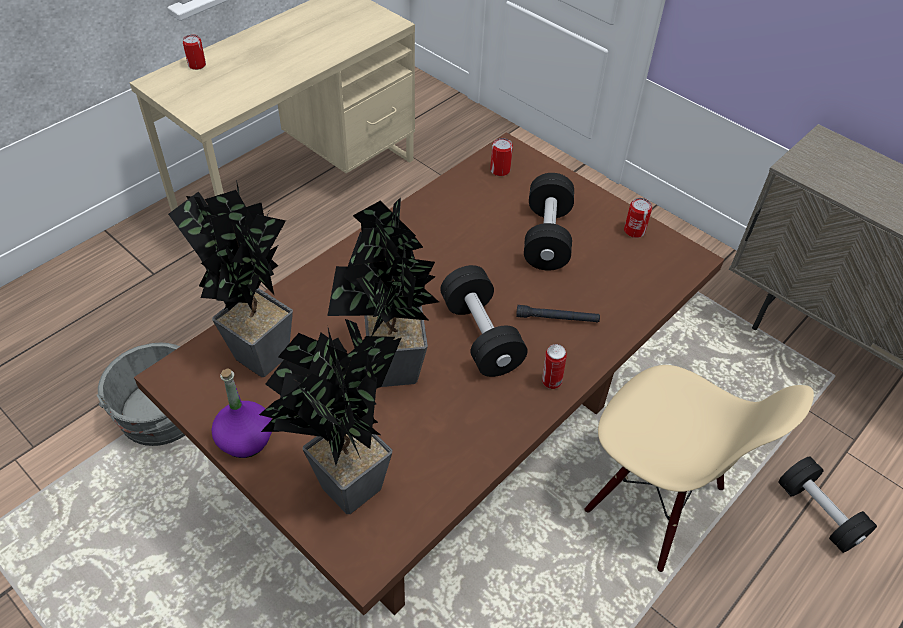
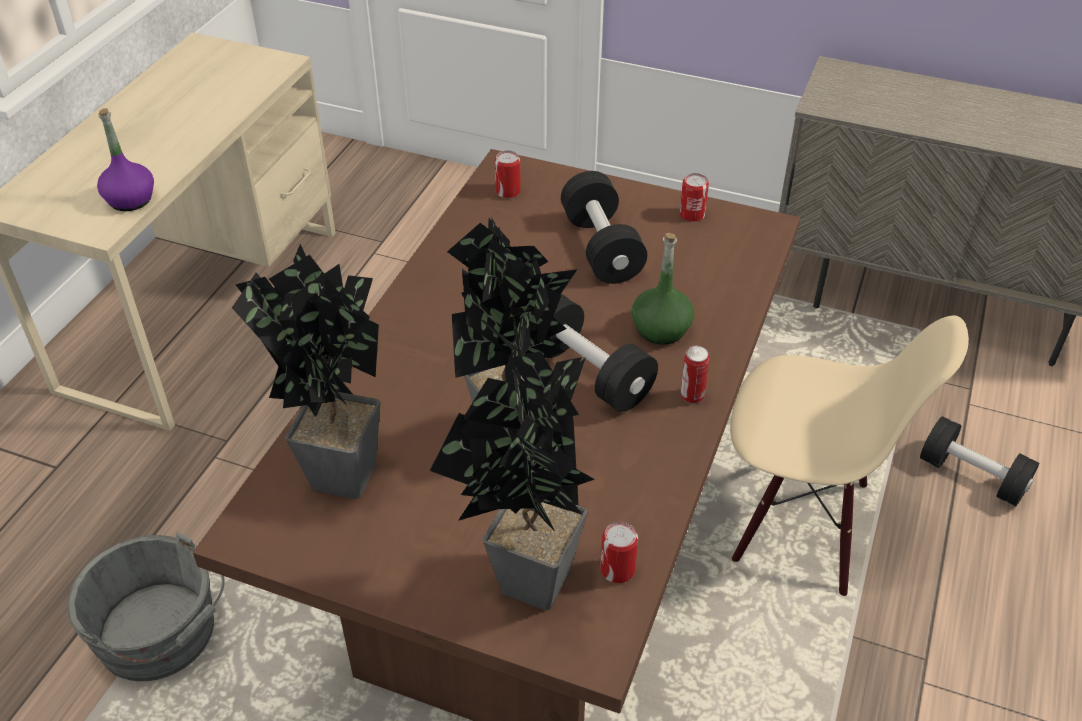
camera: 20 degrees left, 5 degrees down
(197, 65) = (52, 170): can -> can (617, 569)
(245, 439) = (378, 573): purple bottle -> purple bottle (130, 200)
(557, 318) = (661, 329): black flashlight -> green bottle

